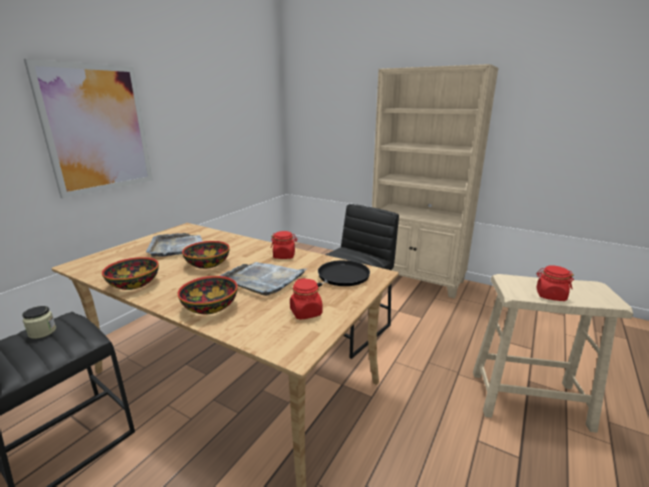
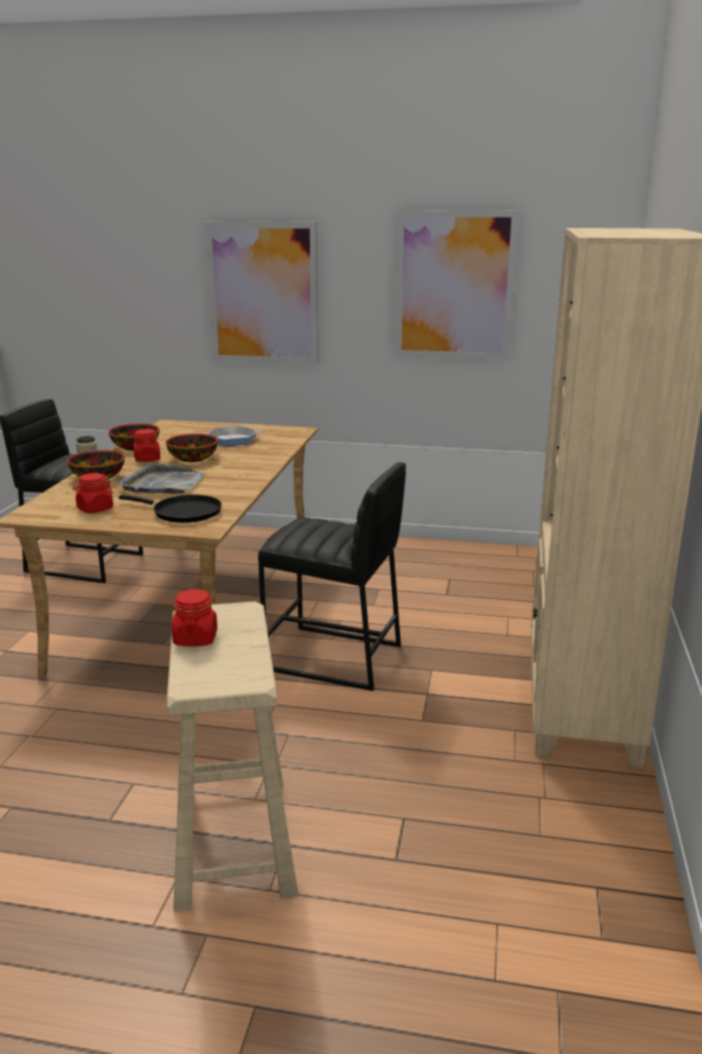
camera: 70 degrees right, 0 degrees up
(177, 247) = (232, 440): grey tray -> frying pan
(219, 113) = (454, 285): none -> picture
(284, 256) = (235, 481): red jar -> red jar (147, 459)

